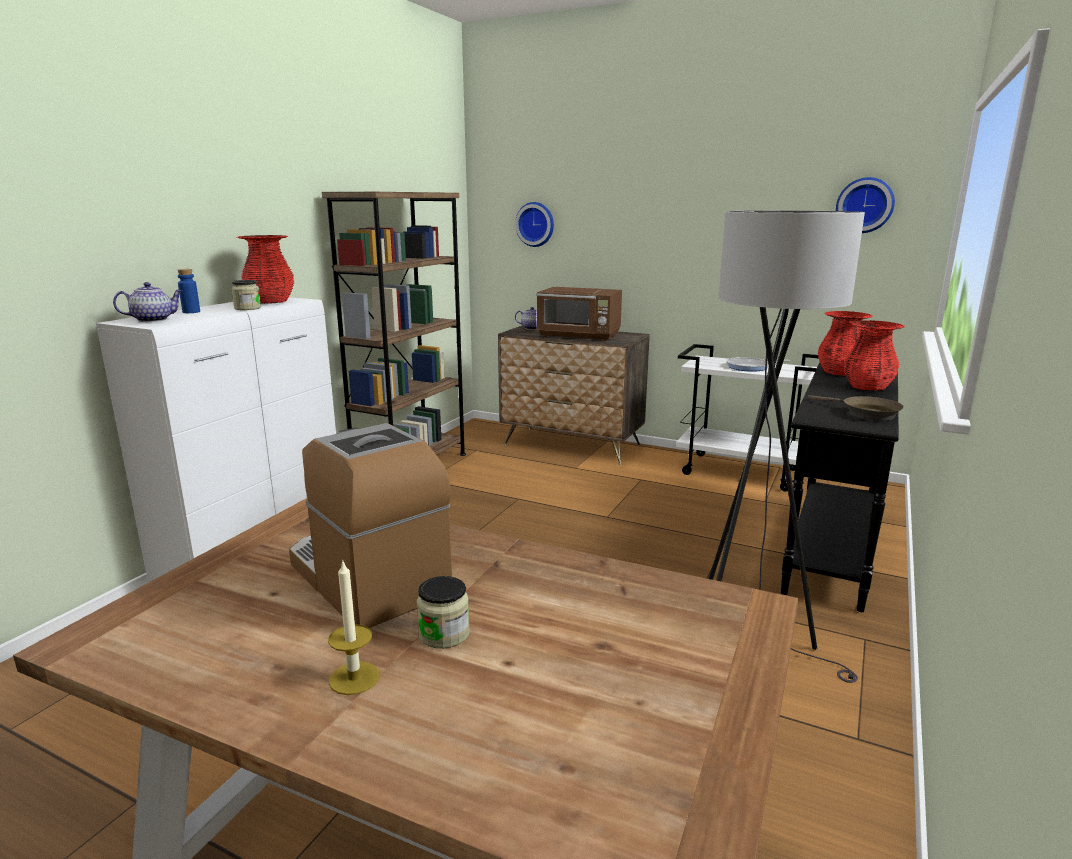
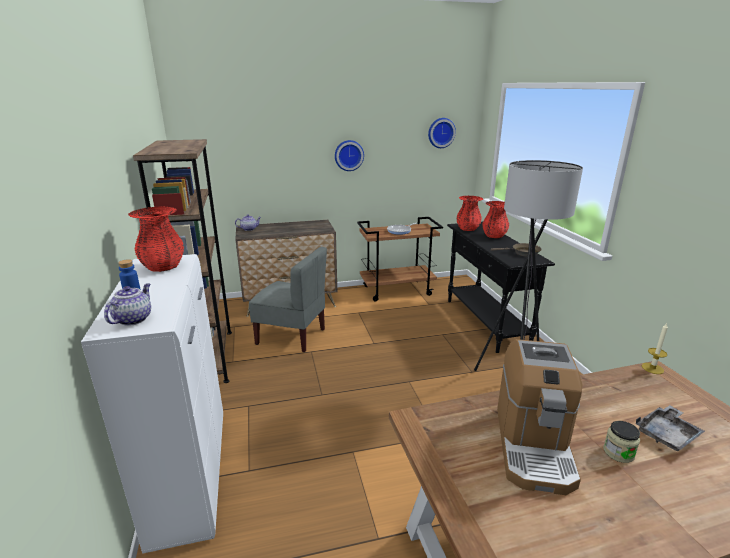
camera: 40 degrees left, 5 degrees up
(247, 308) = (171, 280): jar -> none
(354, 678) = (642, 499): candle -> candle (652, 368)
(367, 578) = (533, 445): coffee machine -> coffee machine turned 90 degrees counterclockwise
(521, 477) = (292, 336): none -> grey chair
(536, 224) = (233, 153): wall clock -> wall clock (348, 155)
(563, 659) = (667, 434): none -> grey tray
(579, 336) = (293, 230): brown microwave -> none
(741, 472) = (397, 290): white cart -> brown cart

